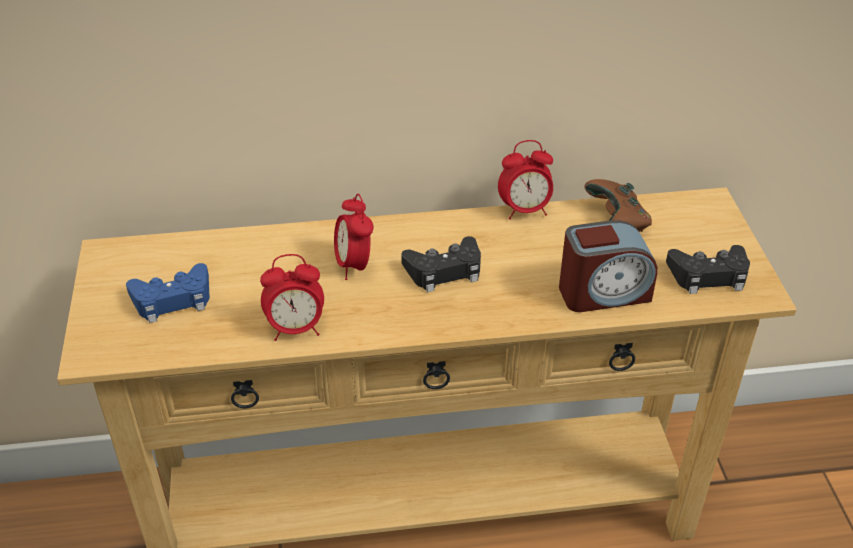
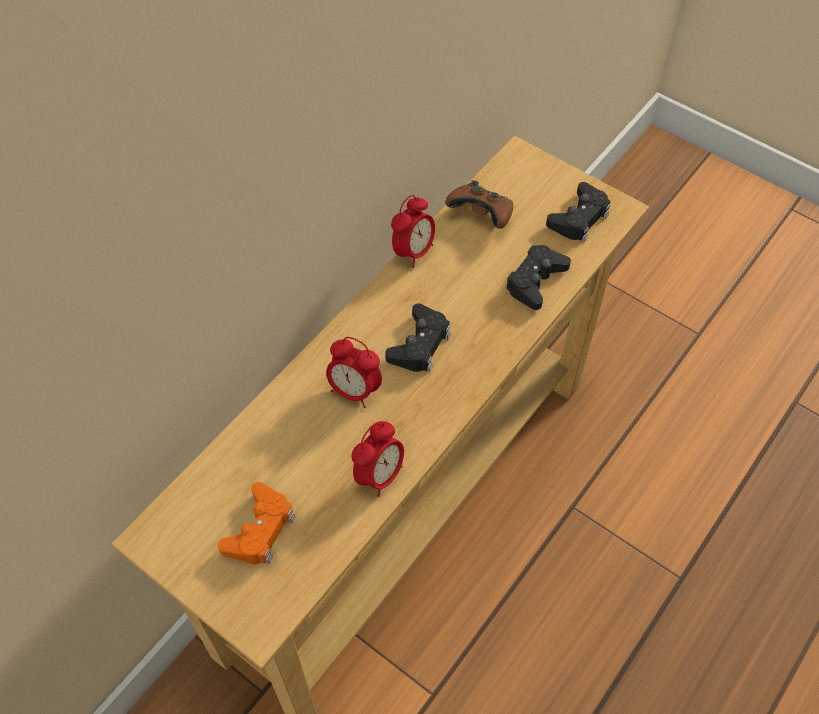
camera: 45 degrees left, 15 degrees up
(173, 299) = (260, 530): blue game controller -> orange game controller
(603, 292) = (535, 281): alarm clock -> black game controller

